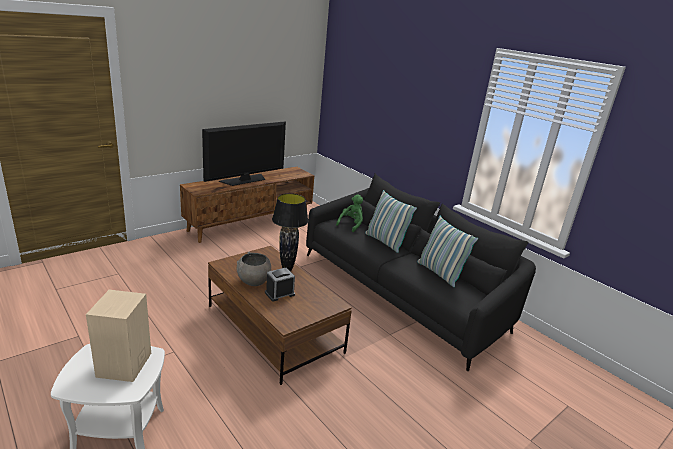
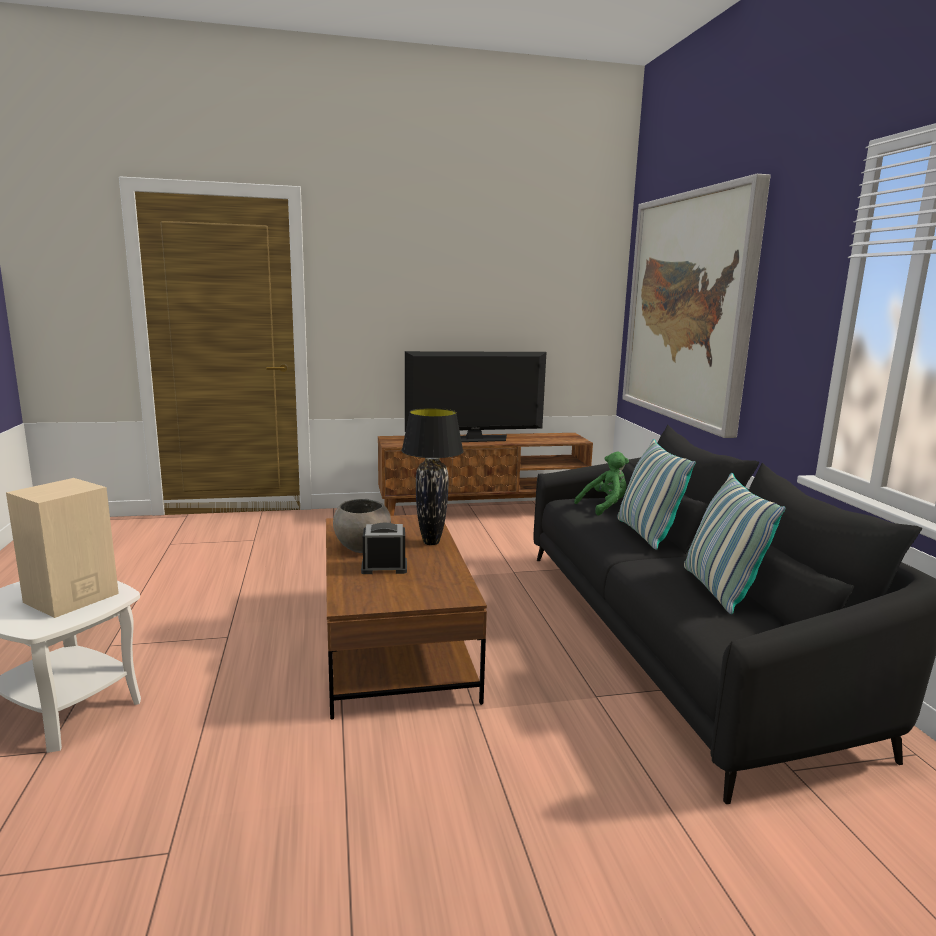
camera: 30 degrees right, 10 degrees down
(376, 101) = (688, 308): none -> picture

